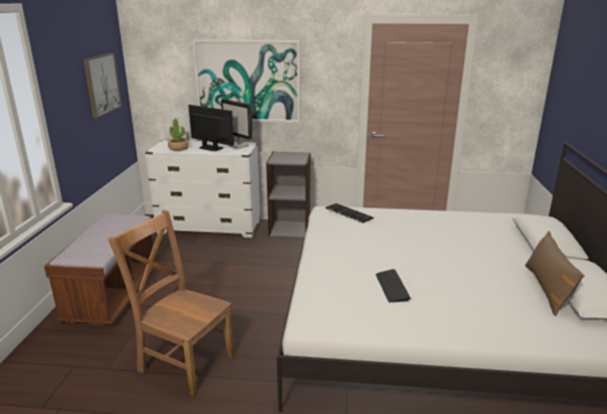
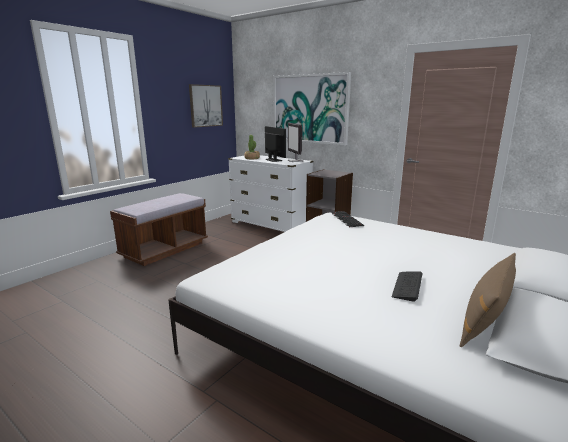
camera: 30 degrees right, 5 degrees down
(184, 361) = (157, 298): brown chair -> none
(392, 287) = (309, 273): keyboard -> keyboard (407, 286)

